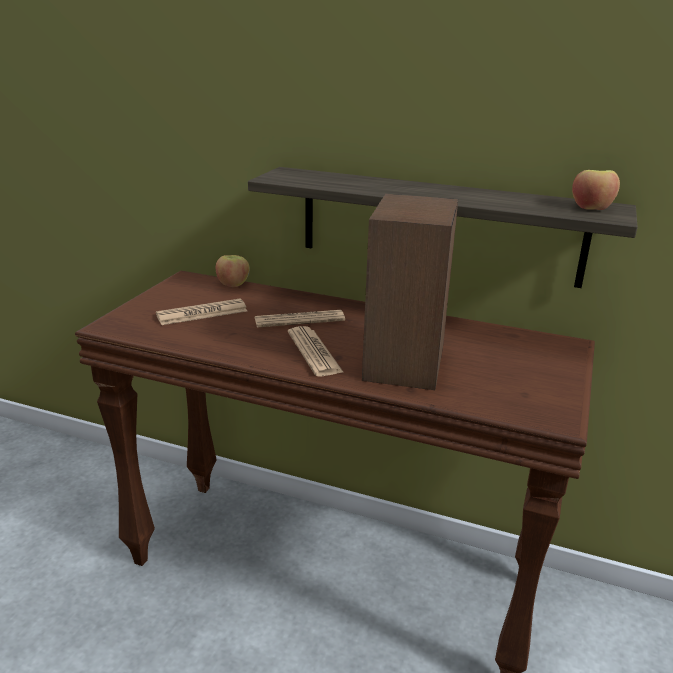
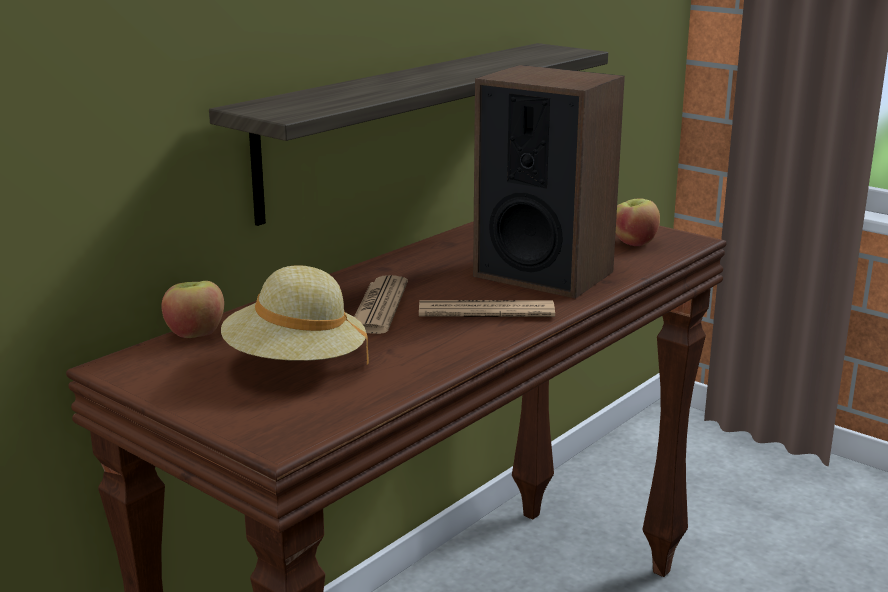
camera: 70 degrees left, 5 degrees down
(202, 313) = (295, 364): newspaper -> beige hat
(591, 208) = (543, 51): apple -> apple (633, 243)

